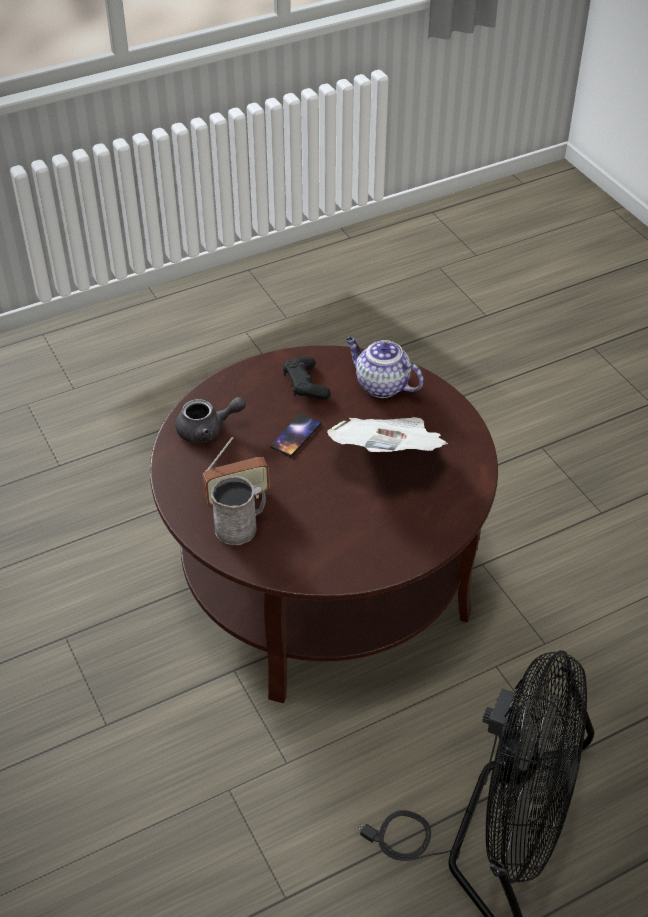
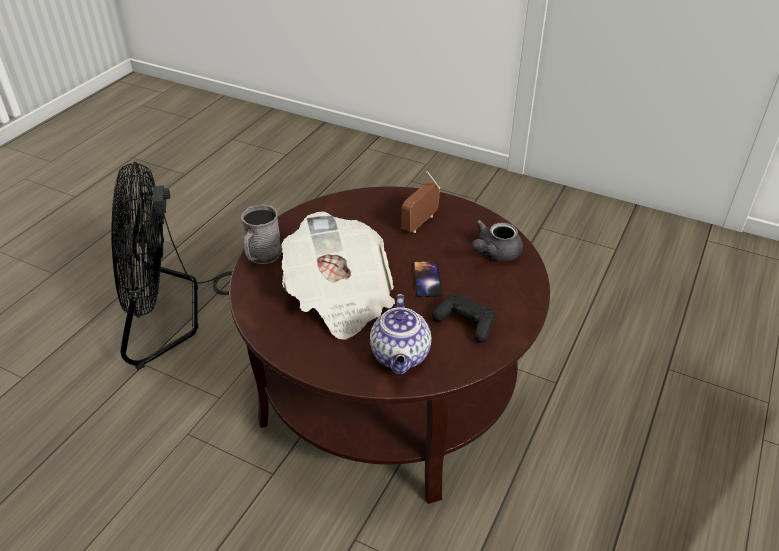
camera: 145 degrees right, 5 degrees down
(241, 526) = (398, 210): grey mug -> grey mug (261, 256)
(381, 385) = (401, 356): teapot -> teapot turned 90 degrees clockwise

